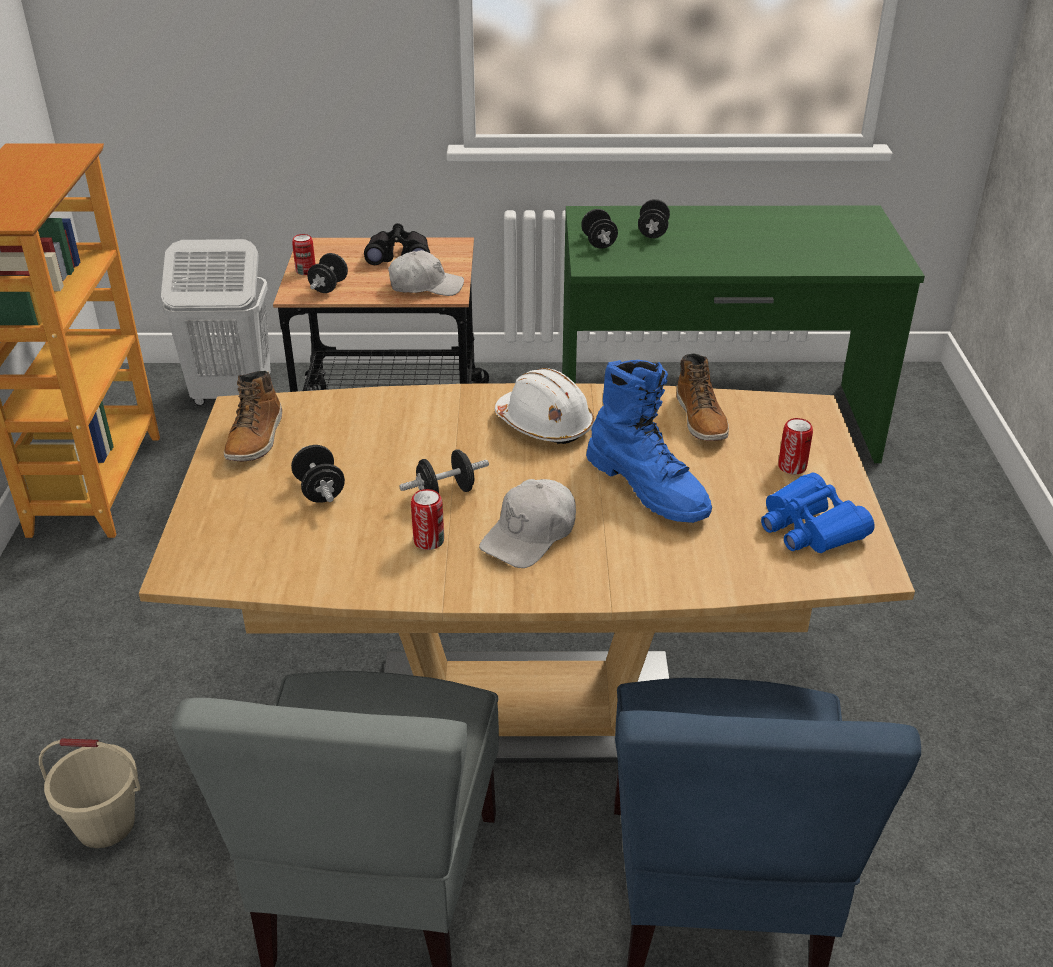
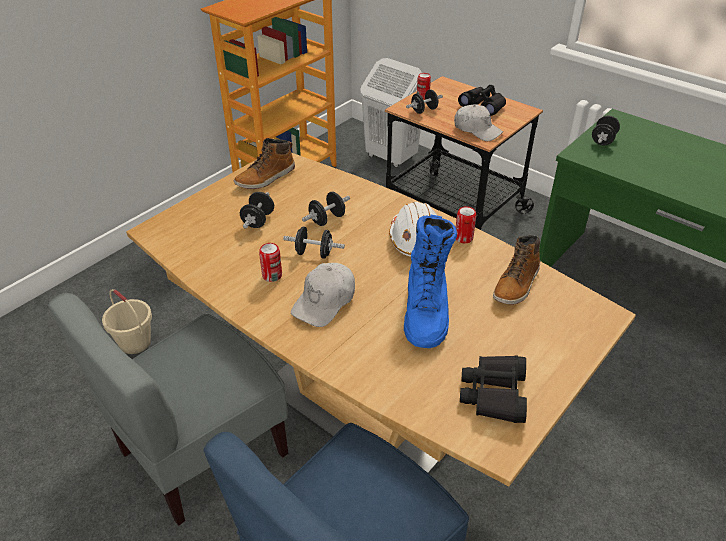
camera: 40 degrees right, 5 degrees up
(530, 535) = (325, 301): white cap -> white cap turned 45 degrees counterclockwise
(653, 232) = (650, 147): black dumbbell -> black dumbbell (327, 219)
(792, 467) = (536, 347): can -> can (463, 238)
(810, 528) = (494, 394): blue binoculars -> black binoculars

